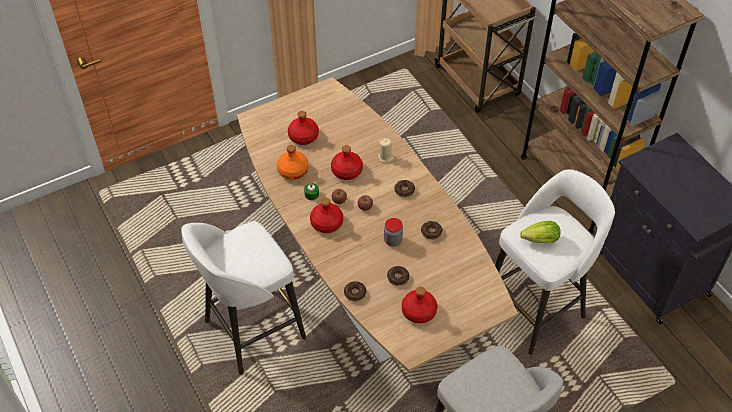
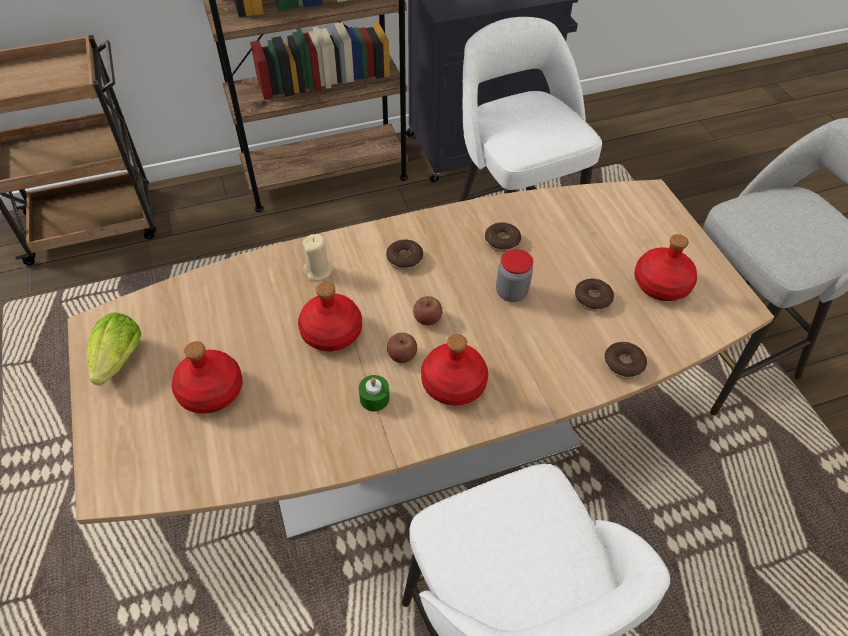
camera: 80 degrees left, 0 degrees up
(293, 170) = (299, 423): orange bottle -> none
(538, 240) = (536, 134): lettuce -> lettuce (118, 364)

